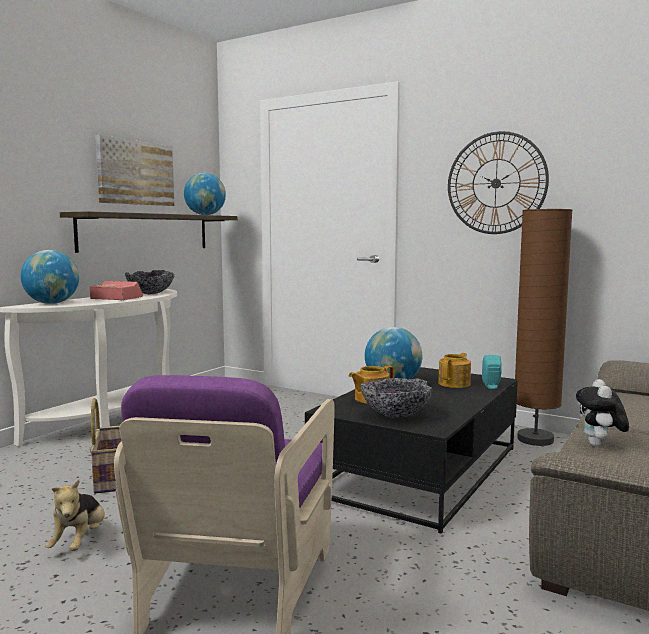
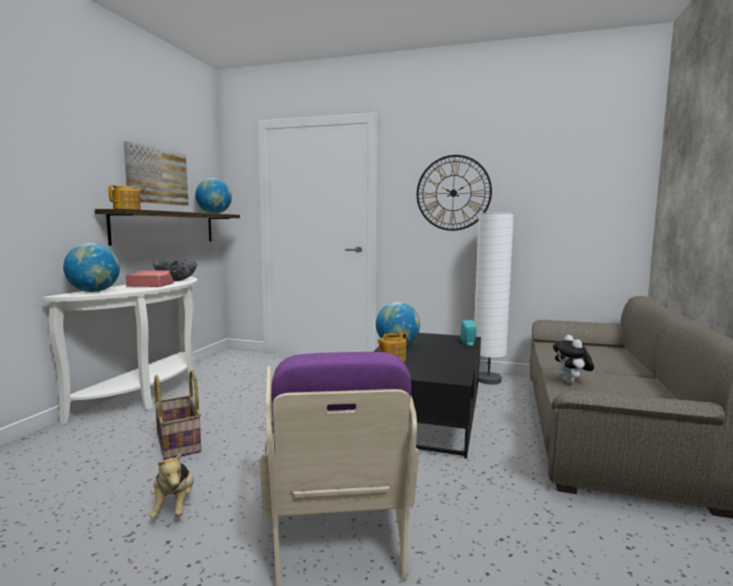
camera: 15 degrees left, 0 degrees up
(395, 415) = (420, 371): bowl -> none
(455, 383) = (441, 343): teapot -> teapot (128, 209)
(535, 440) = (488, 380): brown floor lamp -> white floor lamp

